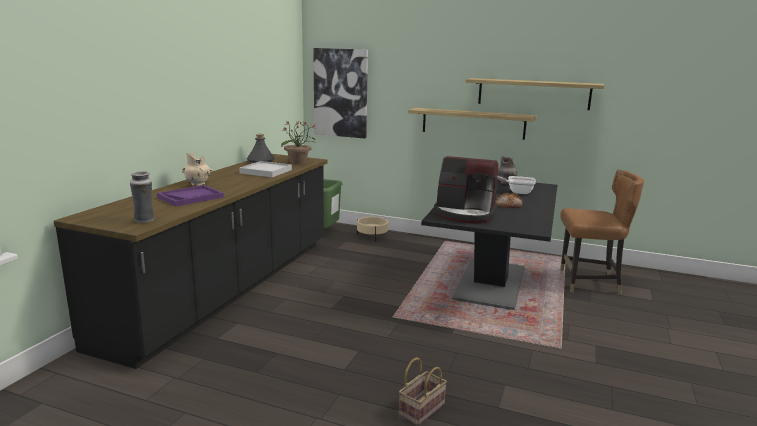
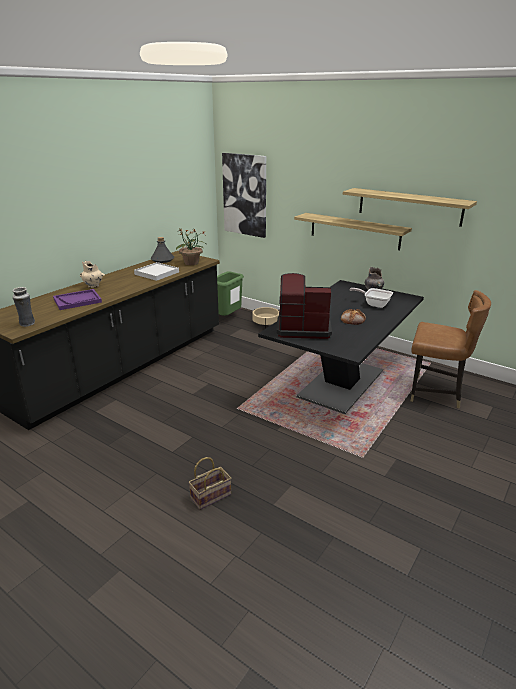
camera: 15 degrees right, 10 degrees up
(465, 214) = (302, 328): coffee machine -> coffee machine turned 150 degrees clockwise

